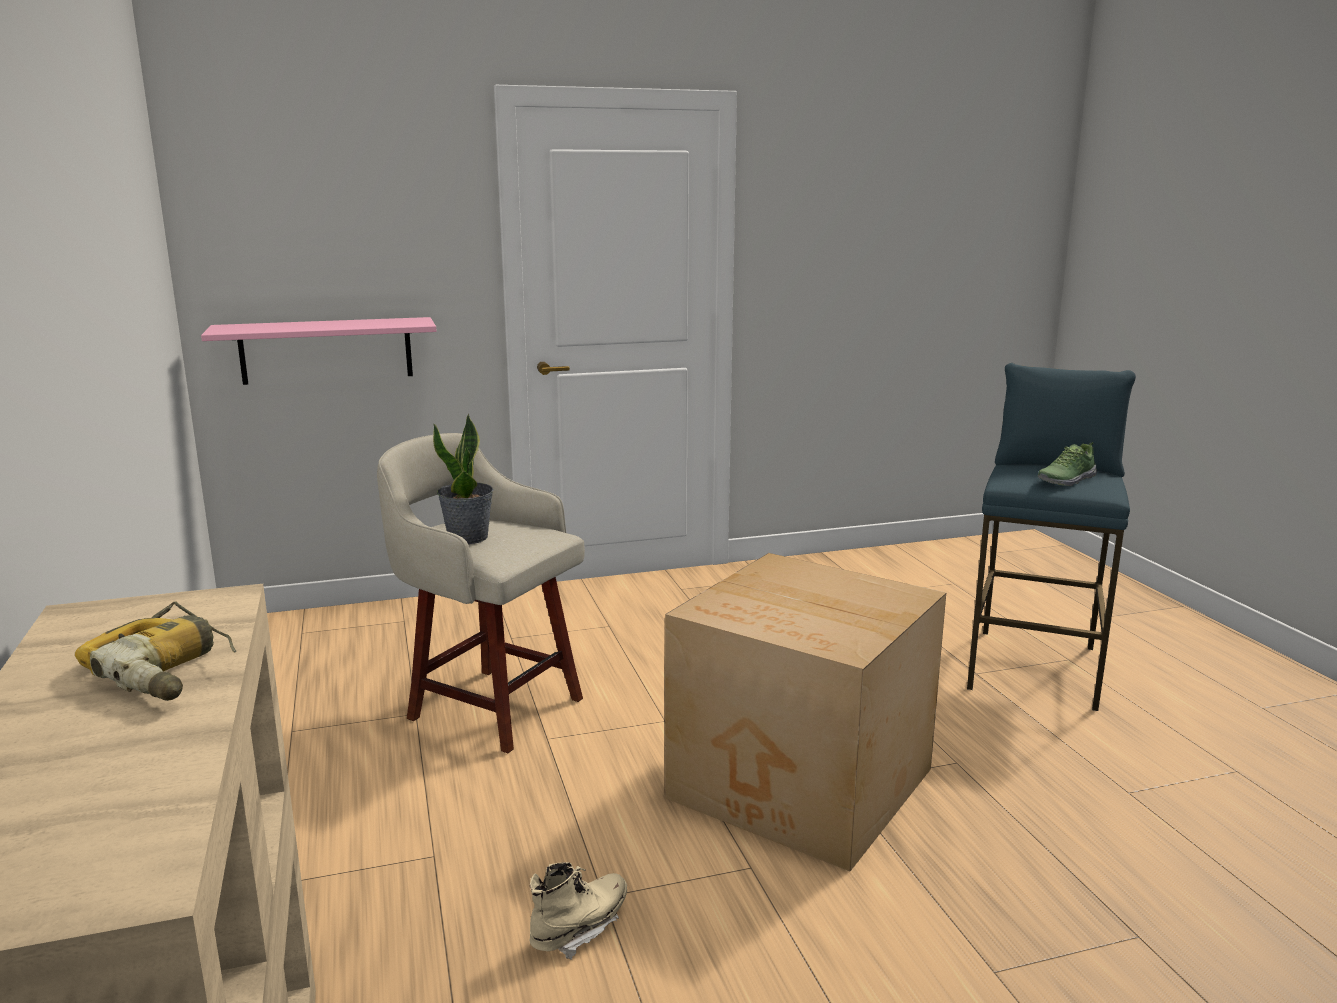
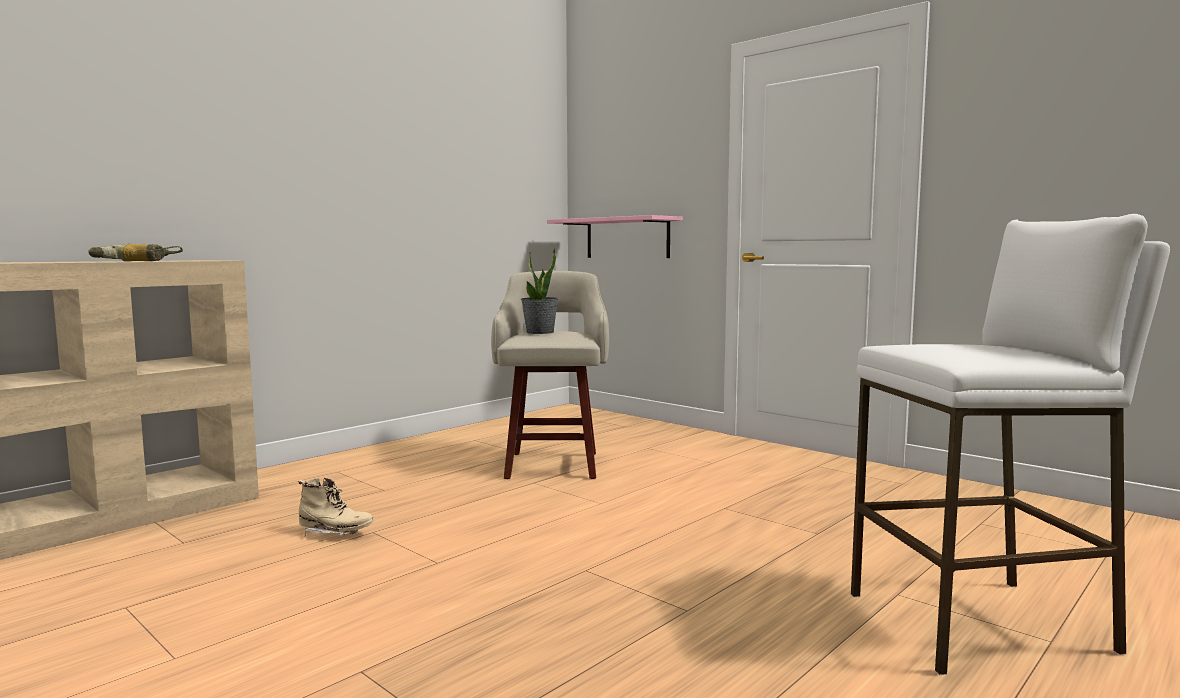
camera: 60 degrees right, 10 degrees down
(802, 786) = (564, 558): cardboard box -> none
(1035, 667) = (981, 623): blue stool -> white stool
(1065, 480) = (963, 349): shoe -> none

